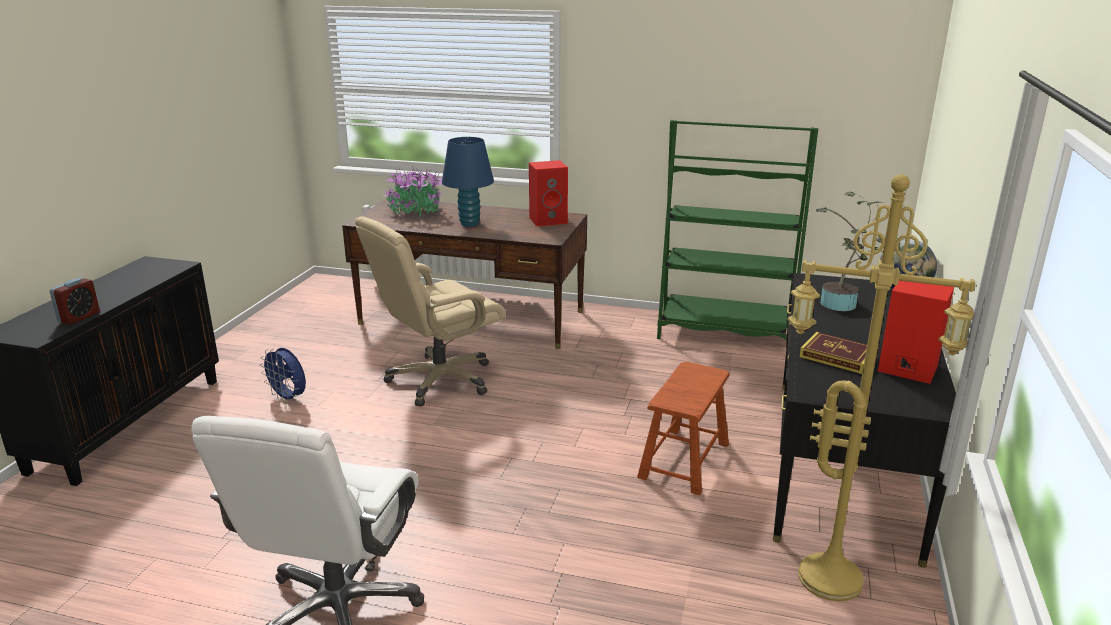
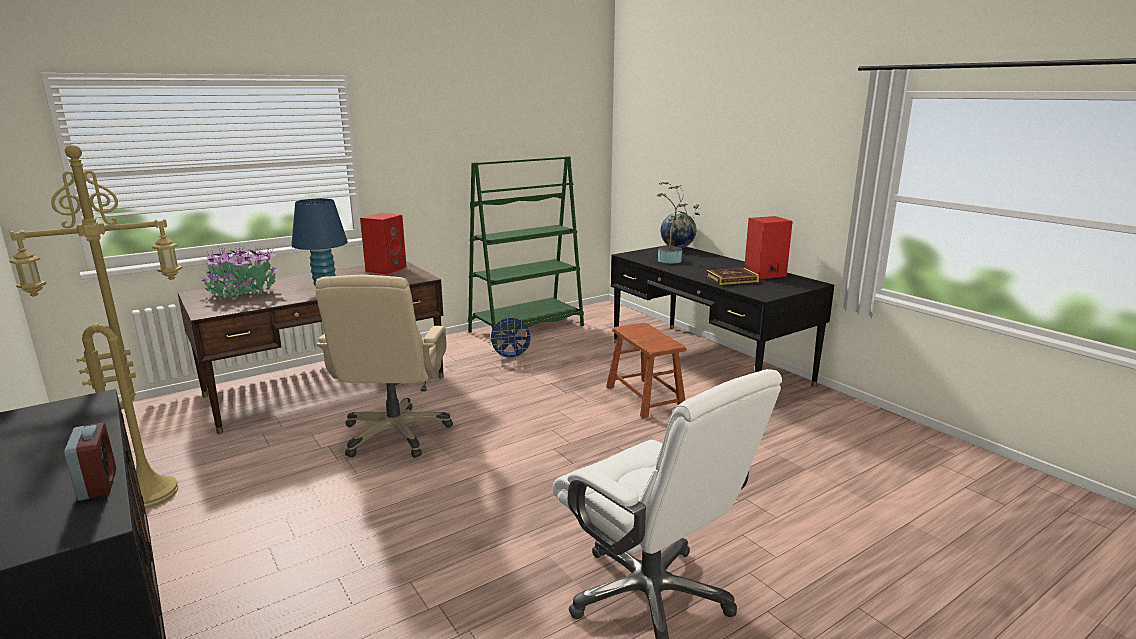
camera: 50 degrees left, 5 degrees down
(289, 398) = (277, 515): blue fan -> blue fan (511, 358)
(833, 577) = (801, 409): yellow floor lamp -> yellow floor lamp (151, 492)

